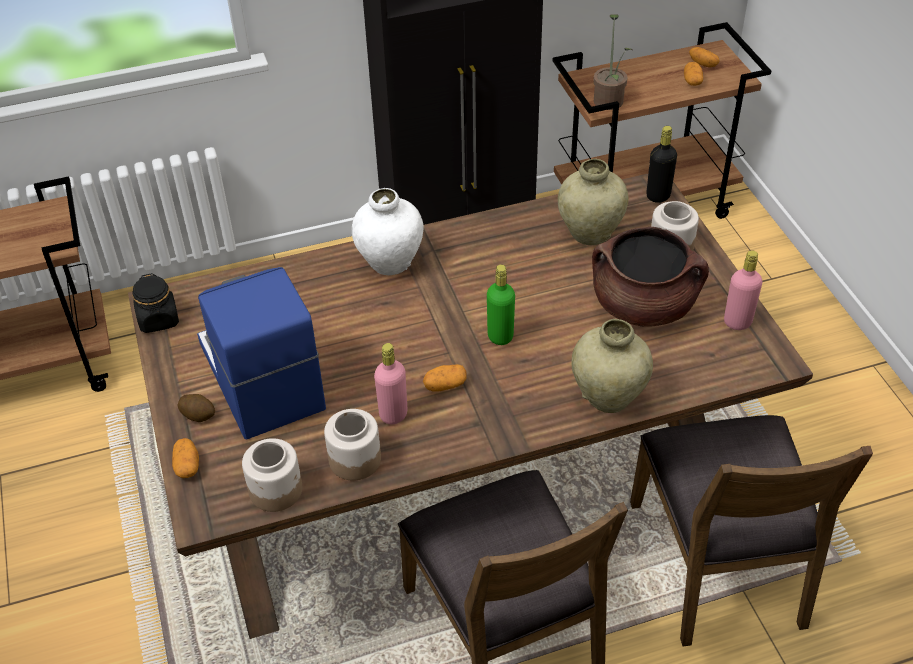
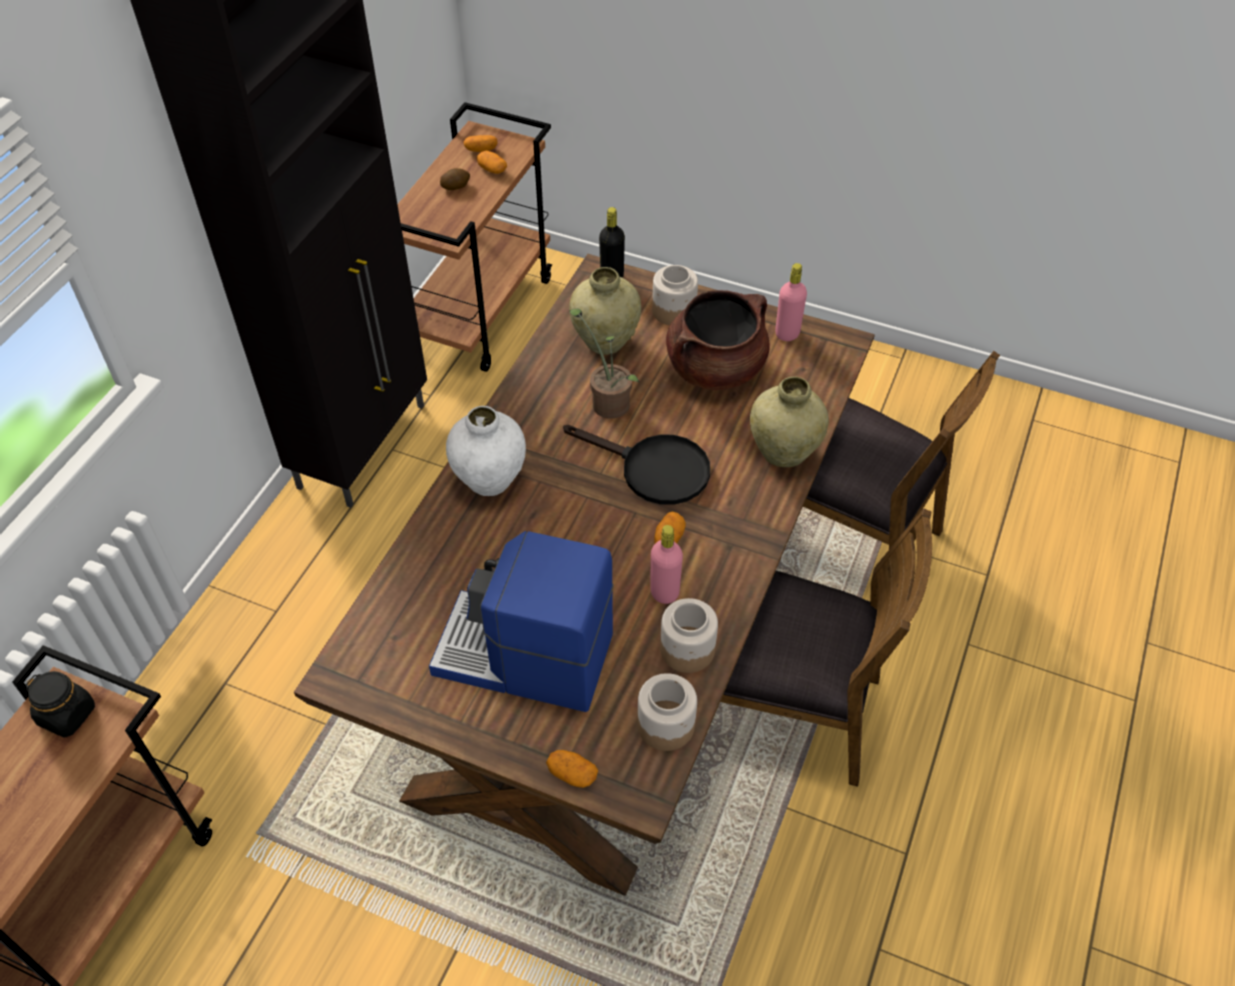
camera: 50 degrees left, 5 degrees up
(158, 319) = (361, 688): black jar -> black jar (67, 715)
(198, 415) = (519, 729): potato -> potato (455, 186)
(500, 336) = (653, 469): green bottle -> black frying pan
(609, 98) = (448, 224): potted plant -> potted plant (608, 400)

